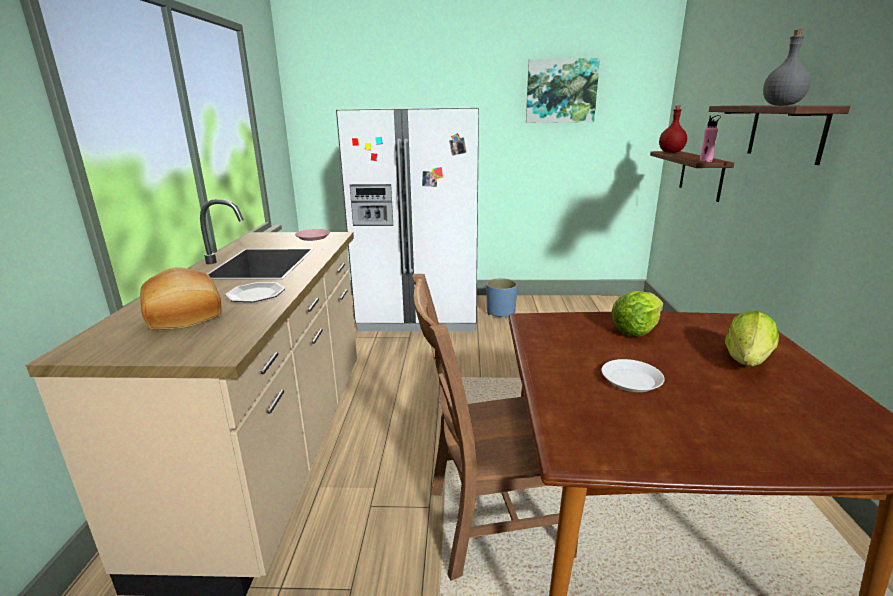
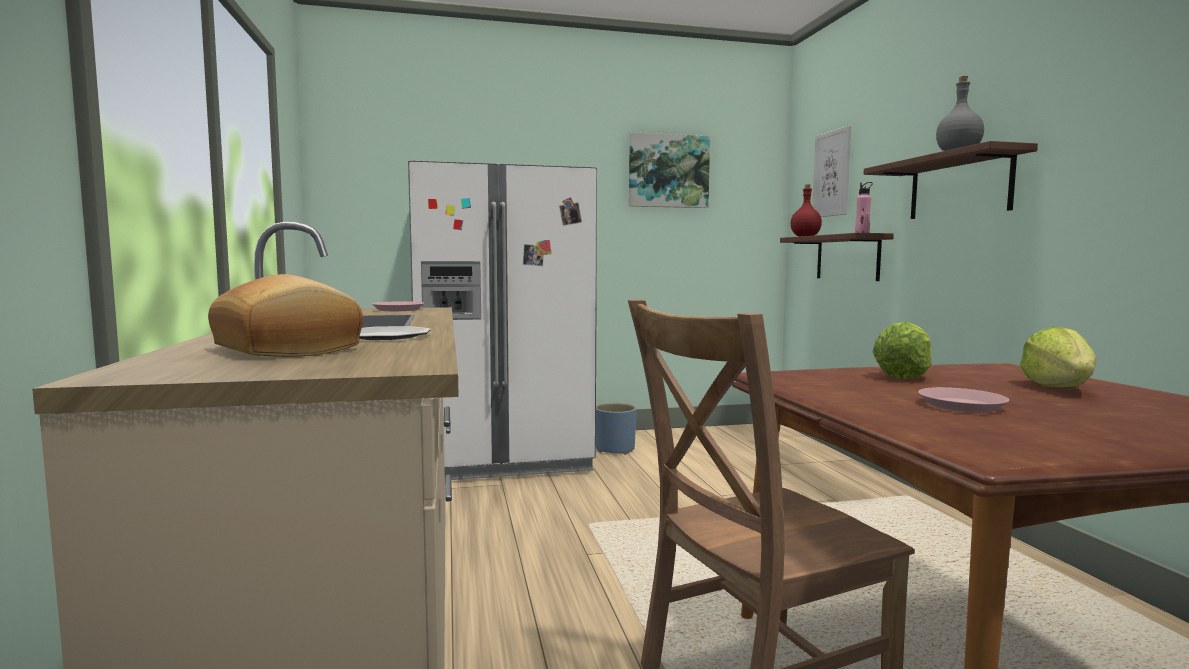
camera: 15 degrees left, 15 degrees down
(631, 380) = (961, 405): white plate -> pink plate
(701, 96) = (831, 174): none -> picture

